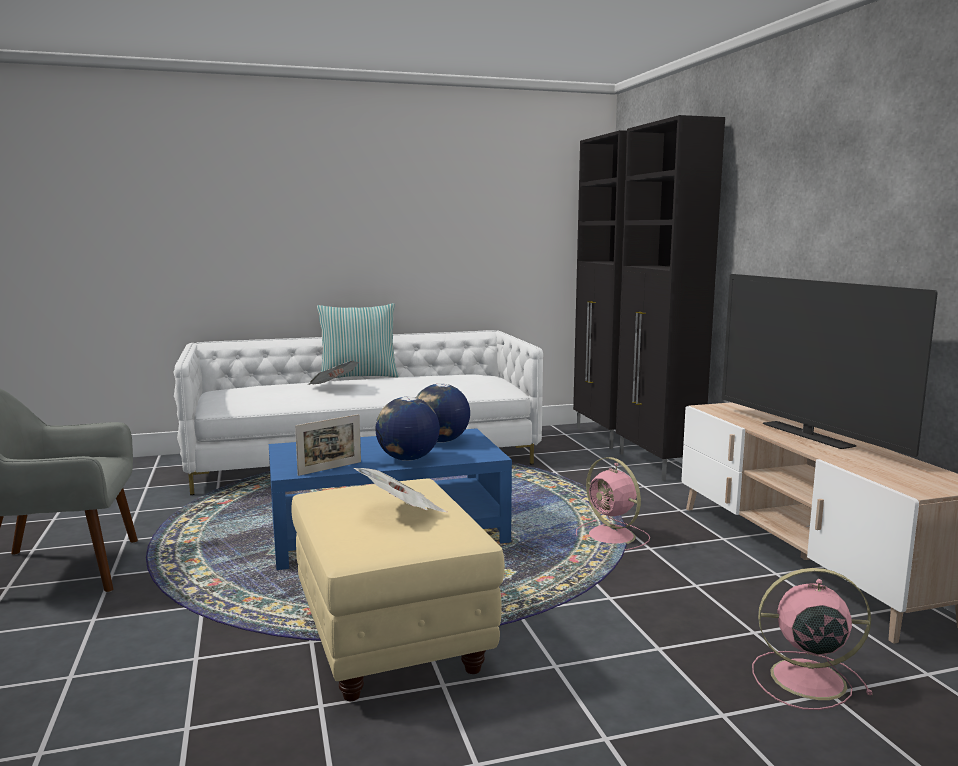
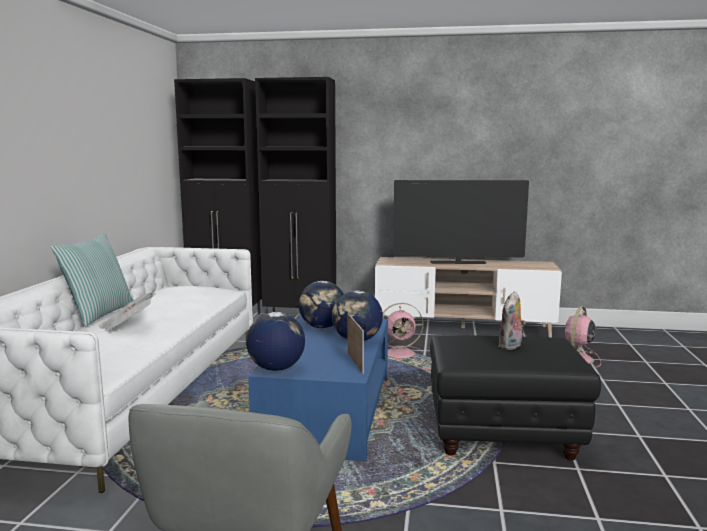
camera: 65 degrees left, 0 degrees up
(293, 447) = (276, 368): none -> globe
(389, 639) = (503, 436): beige ottoman -> black ottoman
(402, 513) = (511, 346): newspaper -> plush toy

